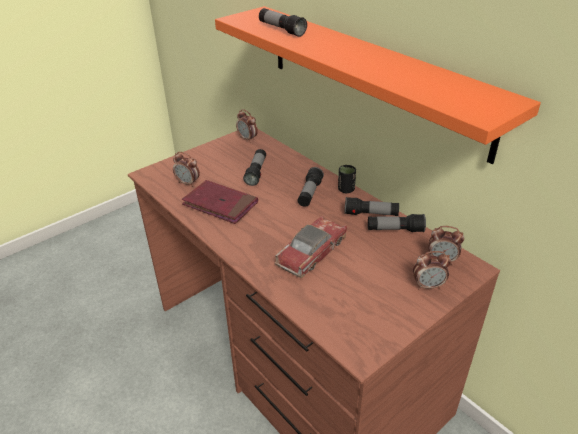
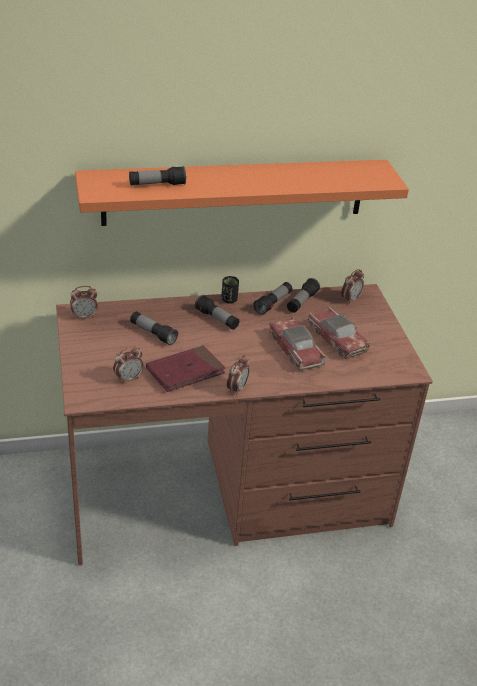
camera: 65 degrees left, 0 degrees up
(358, 274) = (337, 339): none -> toy car
(428, 285) = (370, 317): alarm clock -> alarm clock (237, 389)

